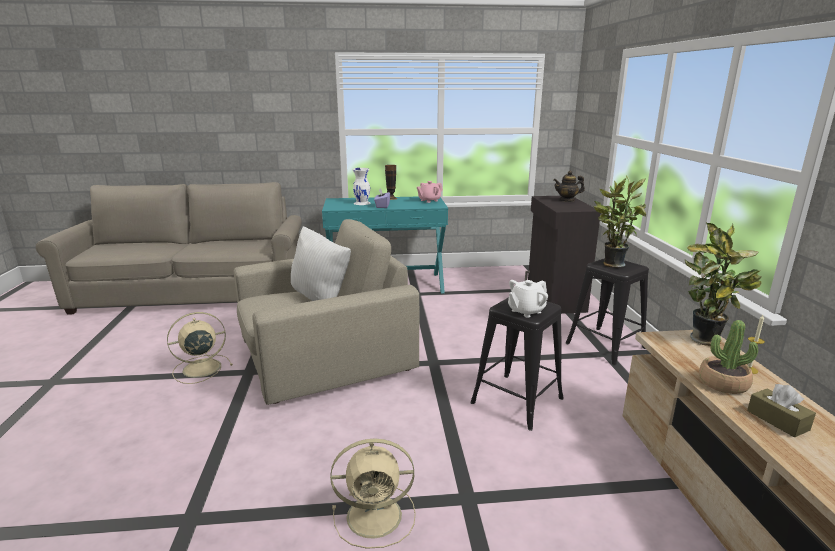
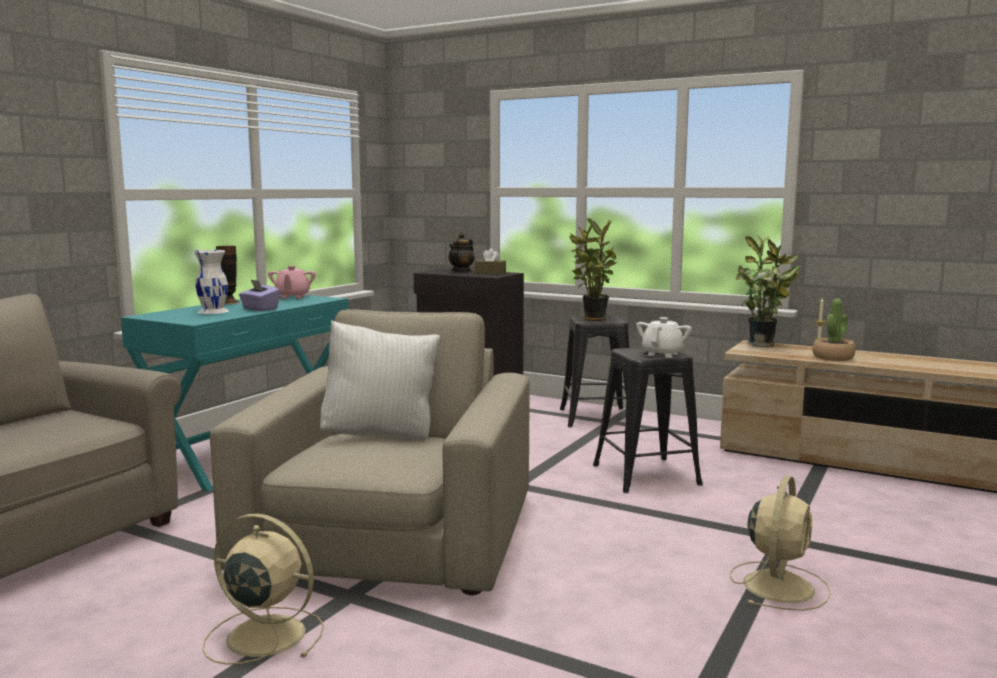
camera: 55 degrees left, 10 degrees down
(200, 368) = (263, 635): beige fan -> beige fan turned 105 degrees clockwise
(526, 311) = (662, 354): white teapot -> white teapot turned 150 degrees counterclockwise
(777, 420) = (892, 361): brown tissue box -> brown tissue box (490, 273)

